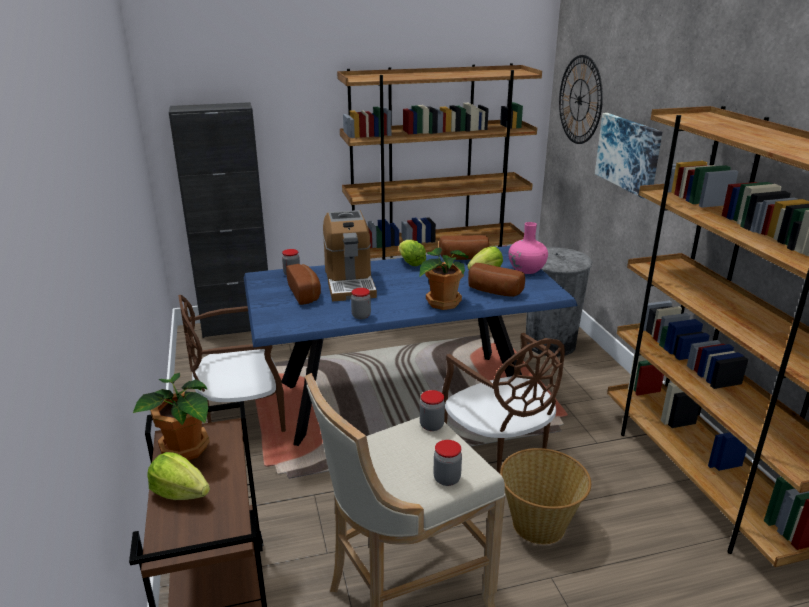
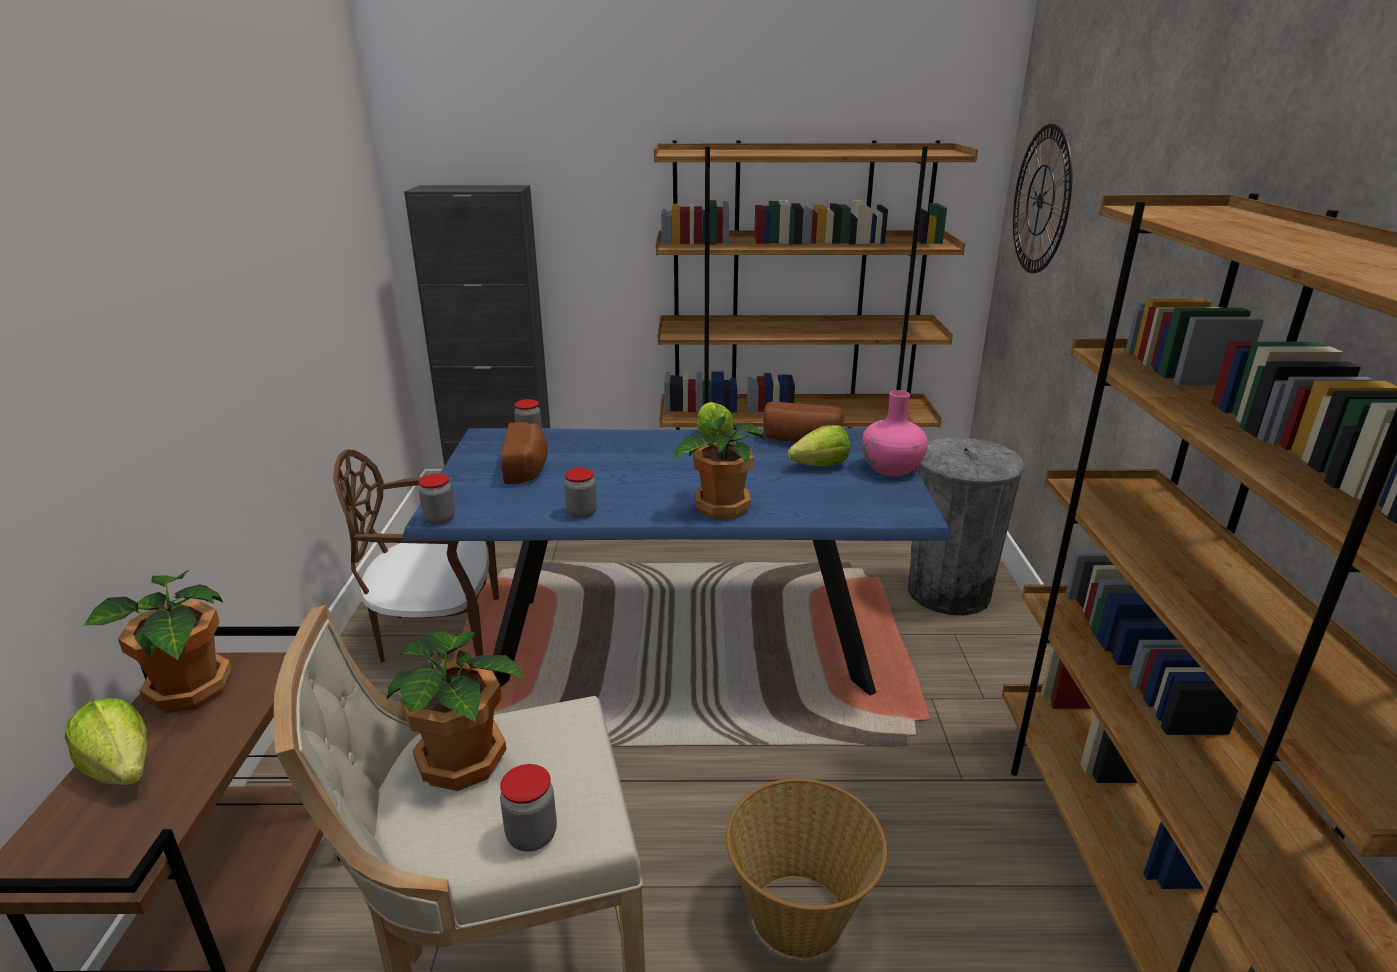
camera: 15 degrees right, 0 degrees up
(349, 283) = (601, 459): coffee machine -> none
(384, 452) = (464, 759): none -> potted plant
(431, 425) = (574, 722): jar -> jar (440, 519)
(493, 291) = (814, 499): bread -> none
(499, 451) = (788, 763): brown chair -> none
(629, 154) = (1099, 289): picture -> none

